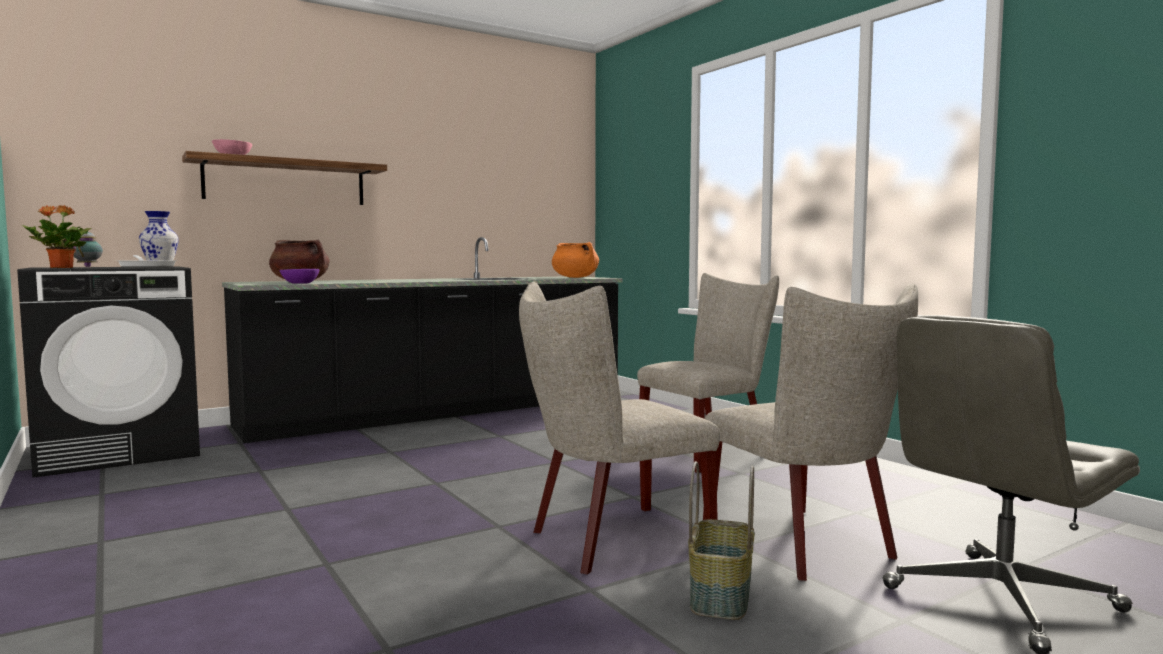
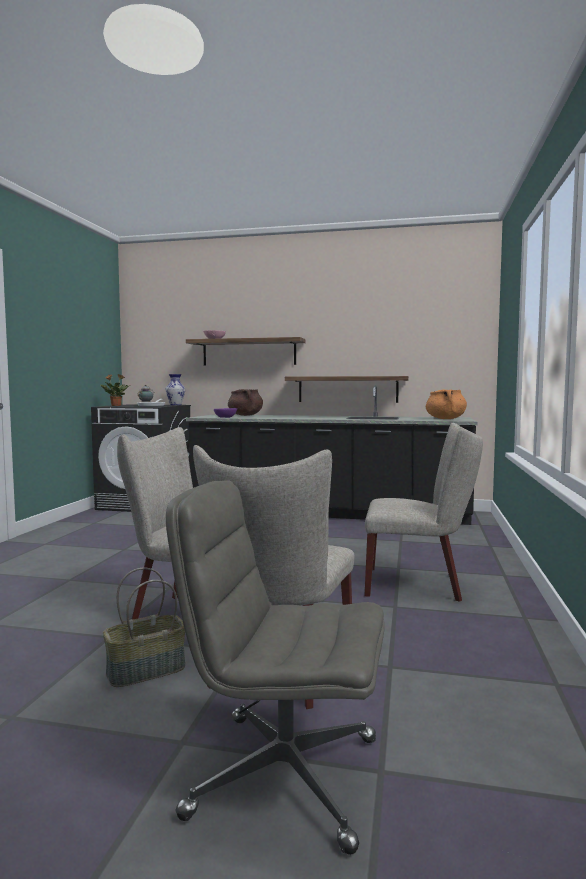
camera: 45 degrees right, 0 degrees up
(436, 242) = (347, 389): none -> shelf

